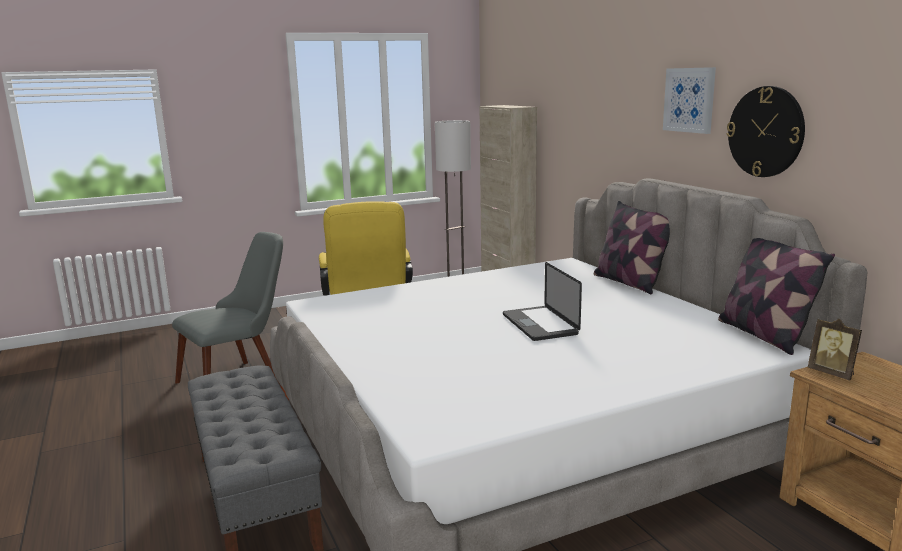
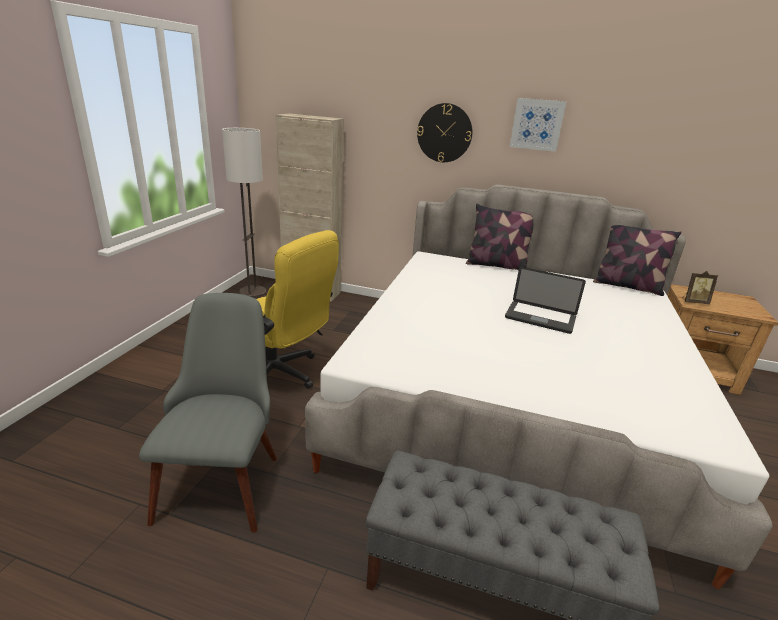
camera: 50 degrees left, 10 degrees up
(765, 132) = (607, 151): wall clock -> wall clock (444, 133)

